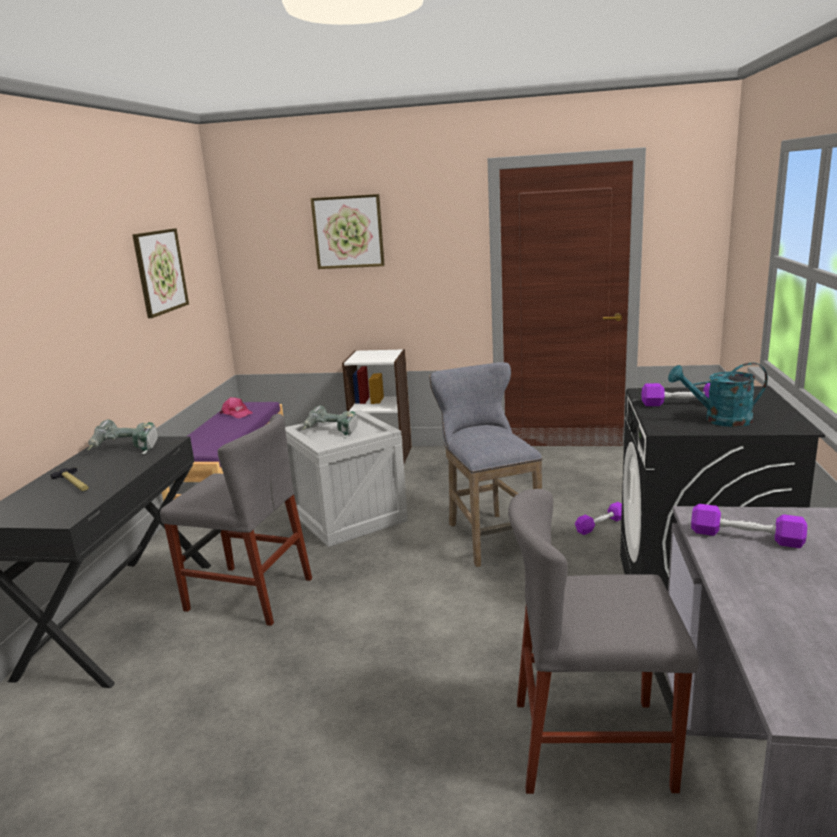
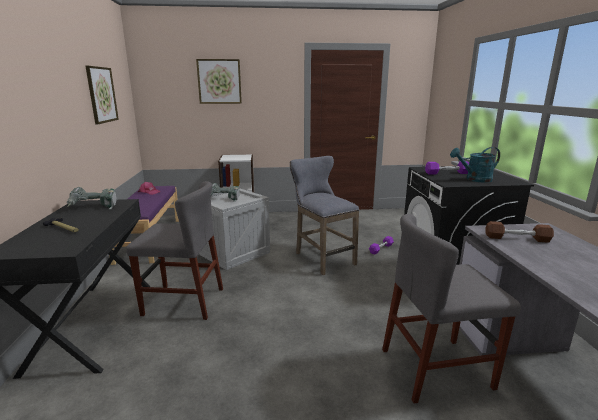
camera: 15 degrees left, 0 degrees up
(746, 537) = (517, 238): purple dumbbell -> brown dumbbell

